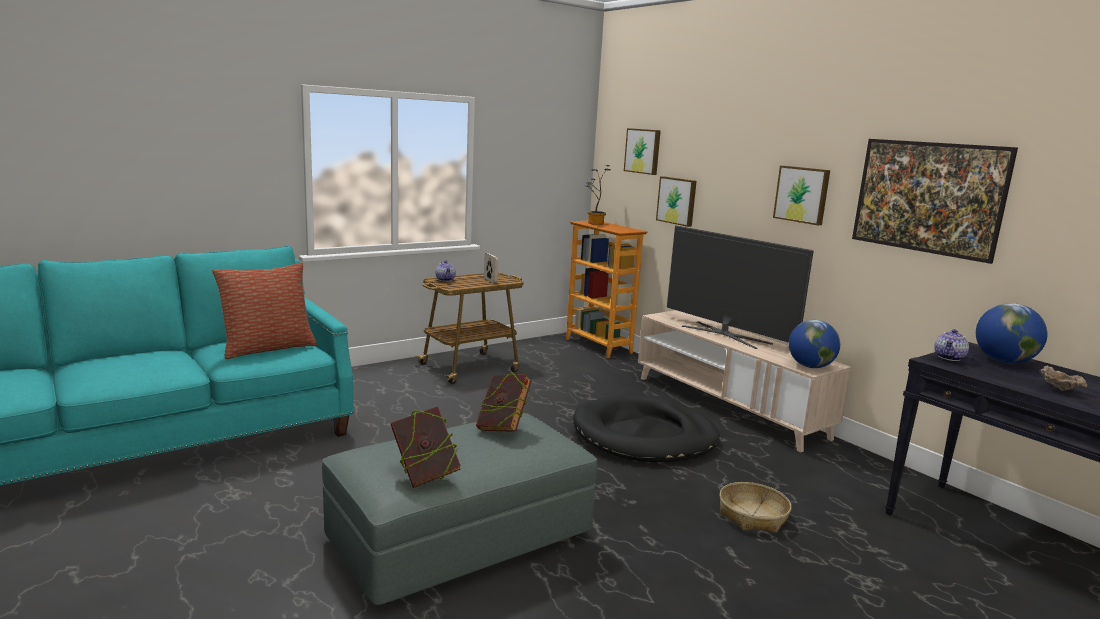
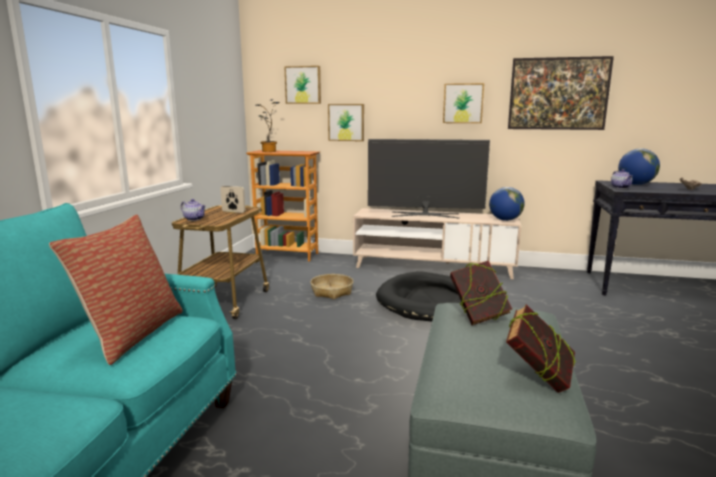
camera: 40 degrees left, 0 degrees up
(753, 516) = (571, 323): basket -> basket (332, 292)

